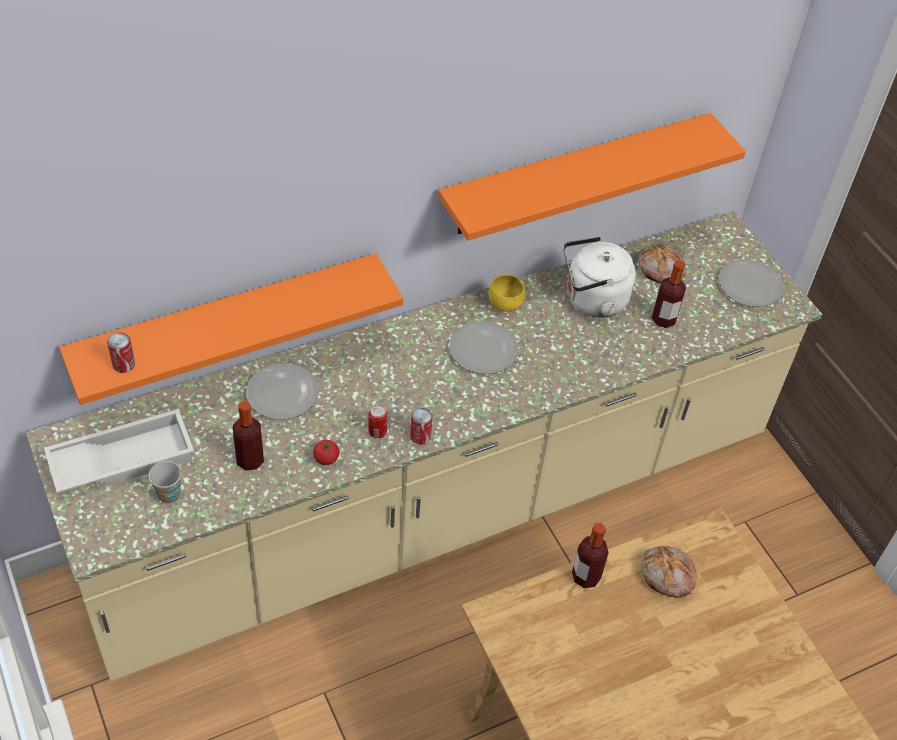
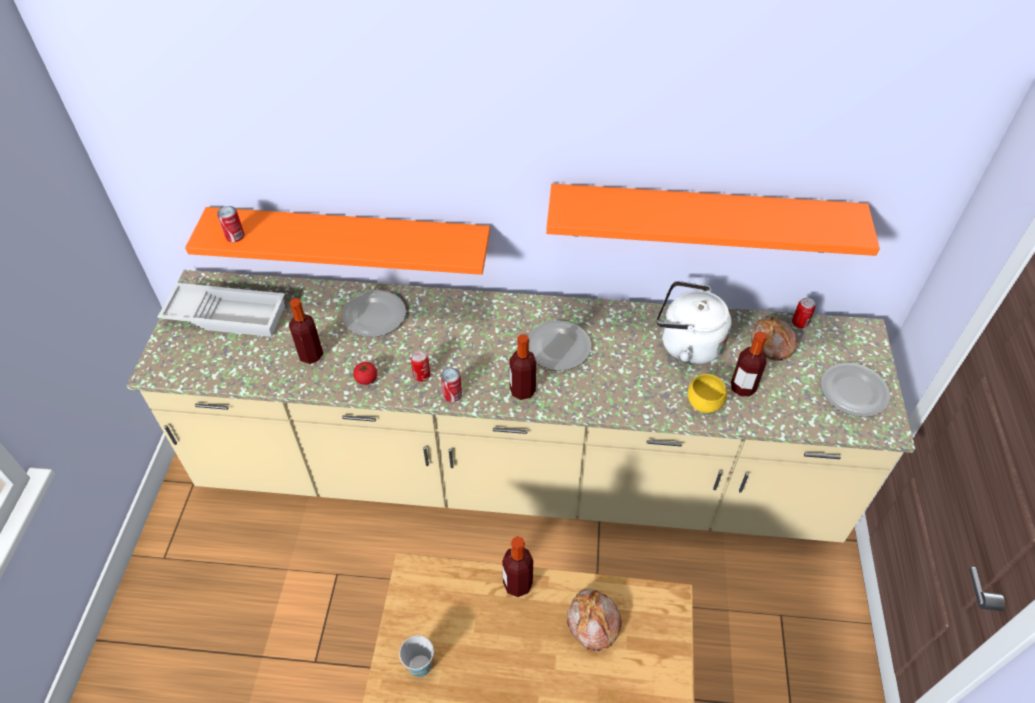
camera: 35 degrees right, 0 degrees up
(169, 495) = (235, 355): cup -> cup (420, 666)
(481, 404) = (522, 390): none -> bottle
(505, 304) = (606, 318): yellow bowl -> yellow bowl (704, 403)
(671, 241) = (799, 323): none -> can

